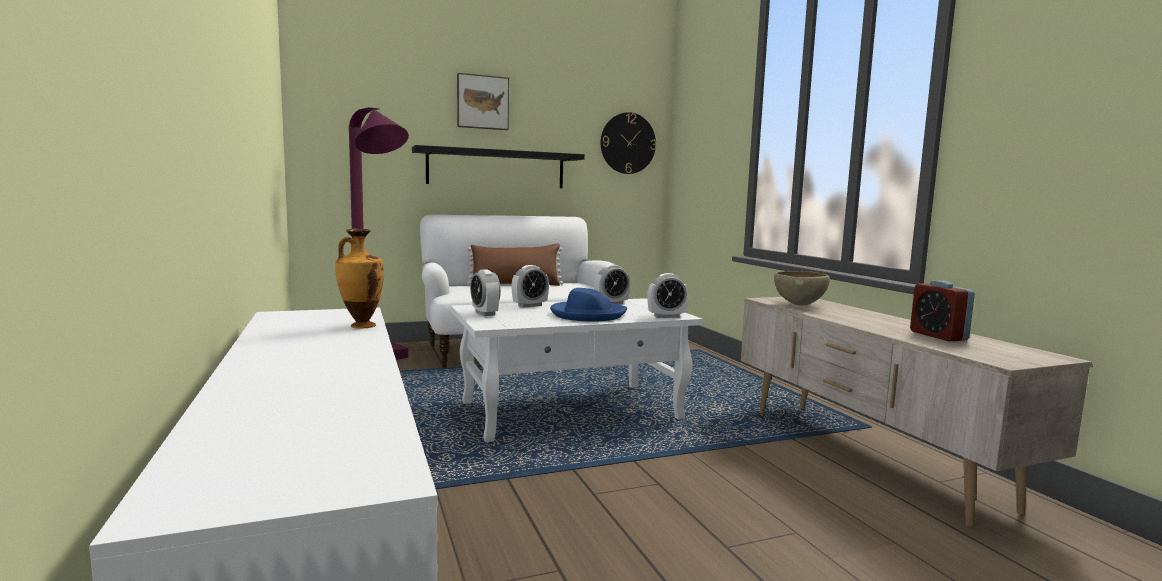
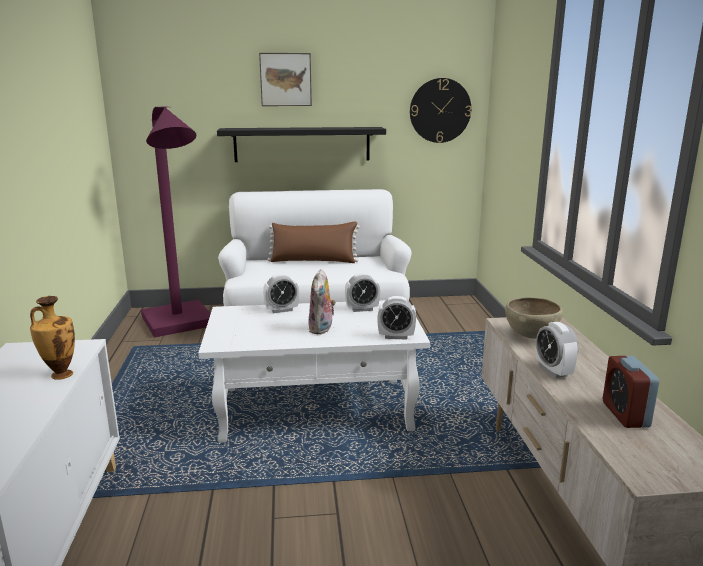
camera: 15 degrees right, 10 degrees up
(485, 313) = (230, 323): alarm clock -> alarm clock (553, 371)
(587, 314) = (322, 329): blue hat -> plush toy

